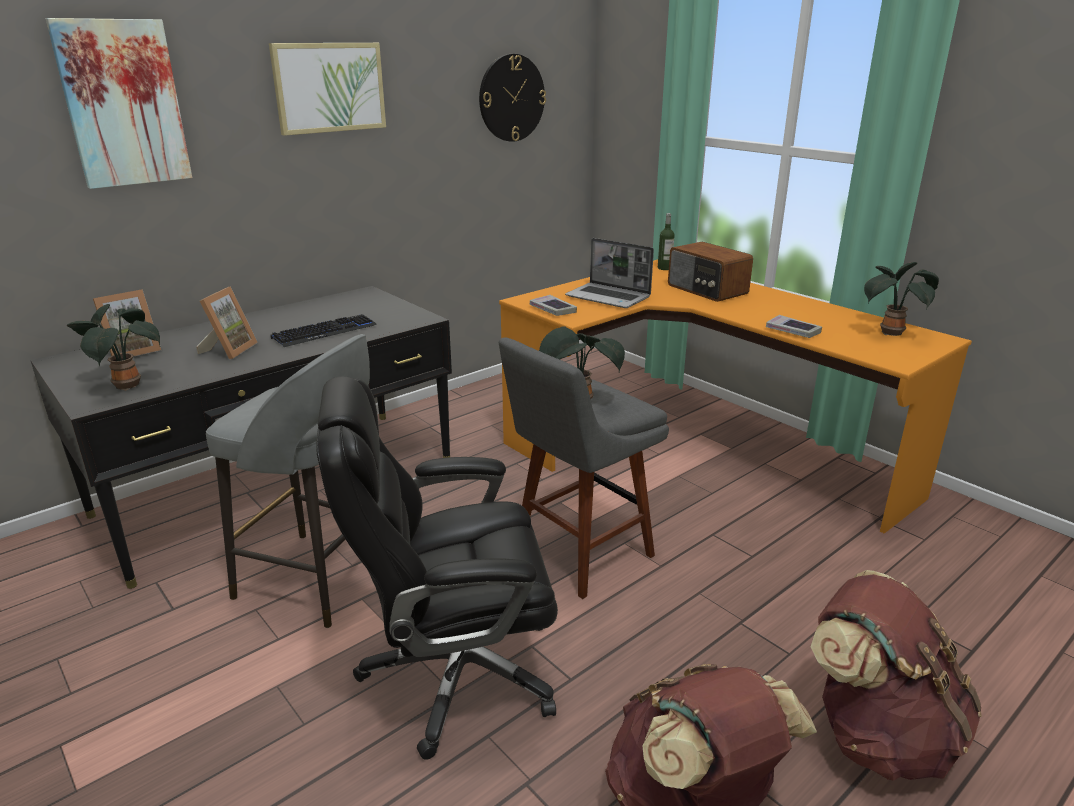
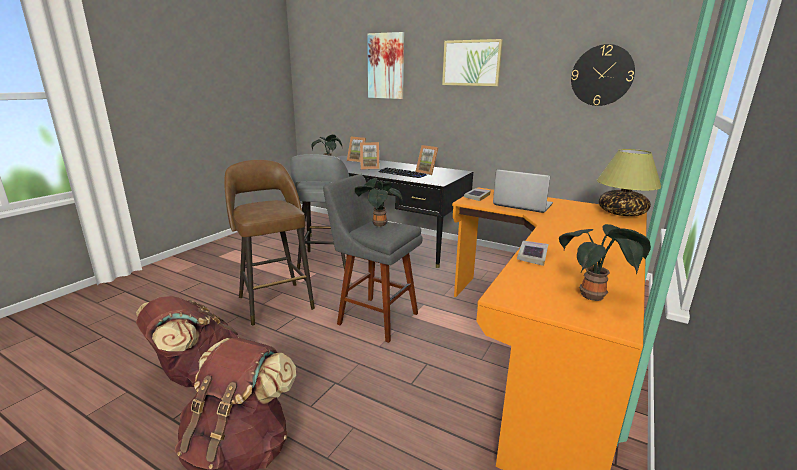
camera: 70 degrees right, 5 degrees down
(341, 313) = (427, 172): none -> picture frame
(455, 673) = (275, 301): black office chair -> brown stool
(609, 297) = (521, 205): laptop -> laptop turned 105 degrees clockwise
(664, 268) = (621, 213): bottle -> table lamp
(706, 290) = (590, 226): radio -> none

